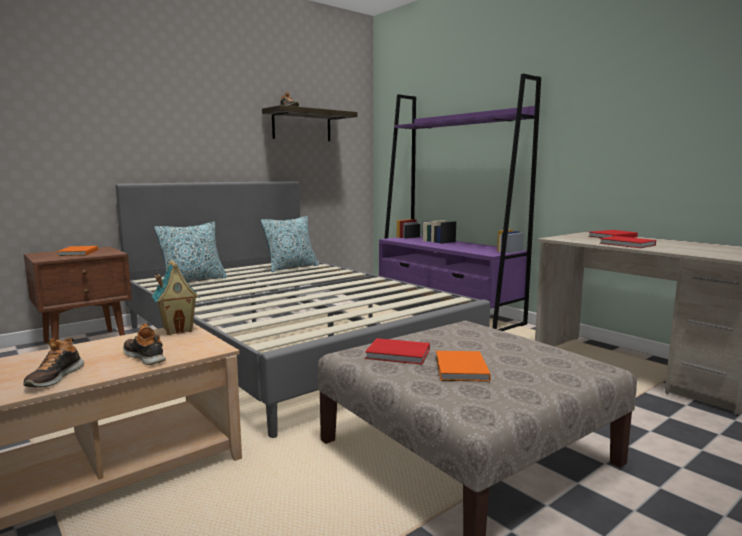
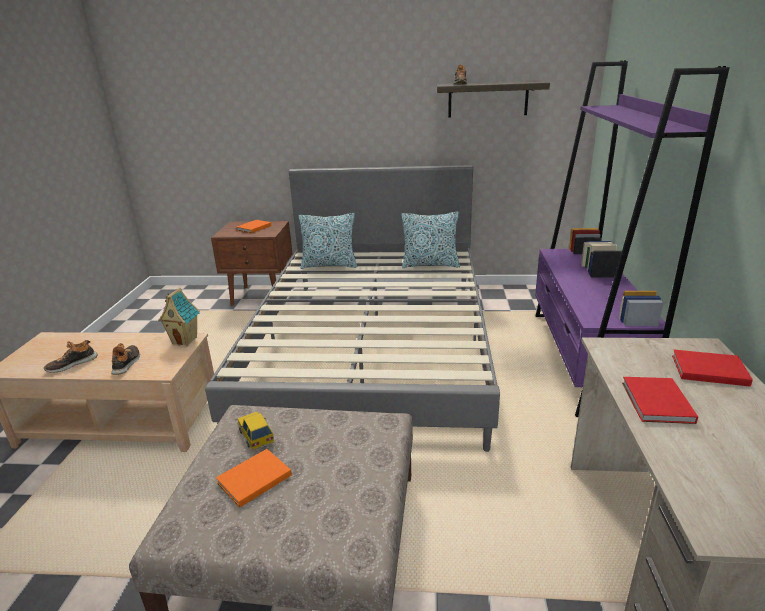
camera: 45 degrees right, 15 degrees up
(399, 354) = (255, 435): red book -> toy car

